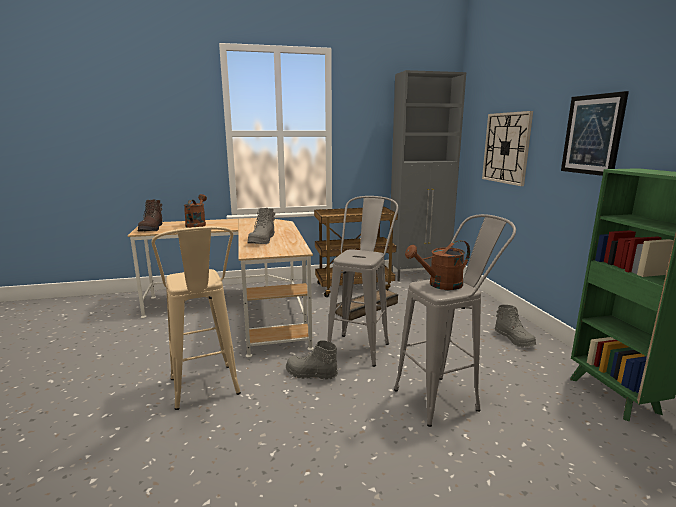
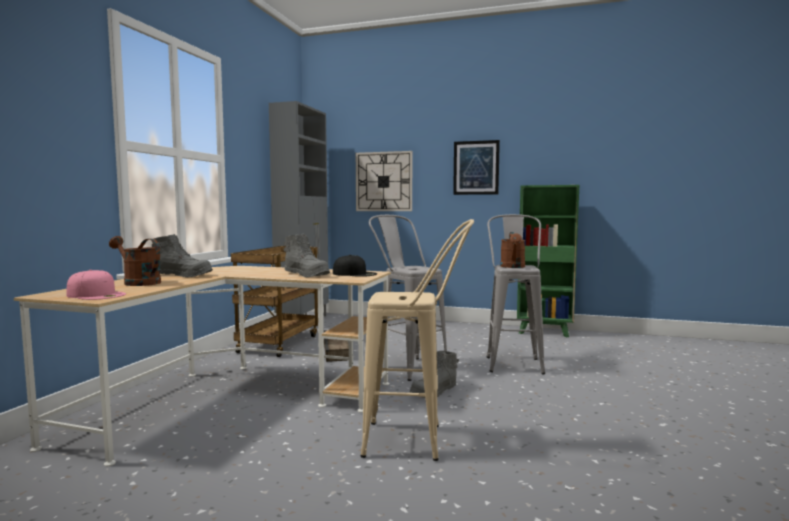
camera: 60 degrees left, 10 degrees down
(152, 229) = (97, 295): brown boot -> pink cap
(283, 248) = (355, 274): none -> black cap
(514, 339) = (458, 329): grey boot -> grey boot (183, 275)

